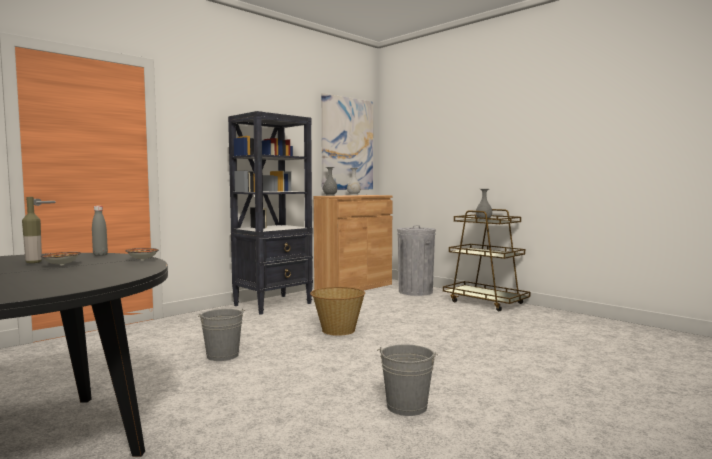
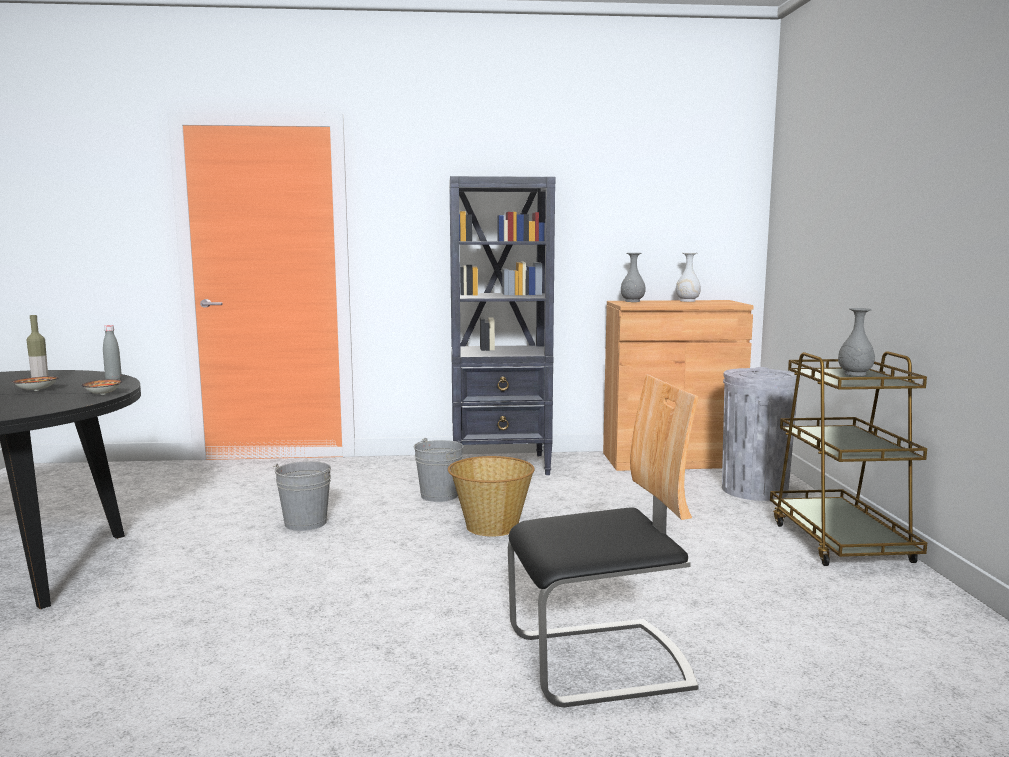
camera: 40 degrees right, 5 degrees up
(347, 144) = (690, 209): picture -> none
(406, 406) = (324, 663): grey bucket -> grey bucket (439, 495)
(508, 364) = (600, 662): none -> chair

